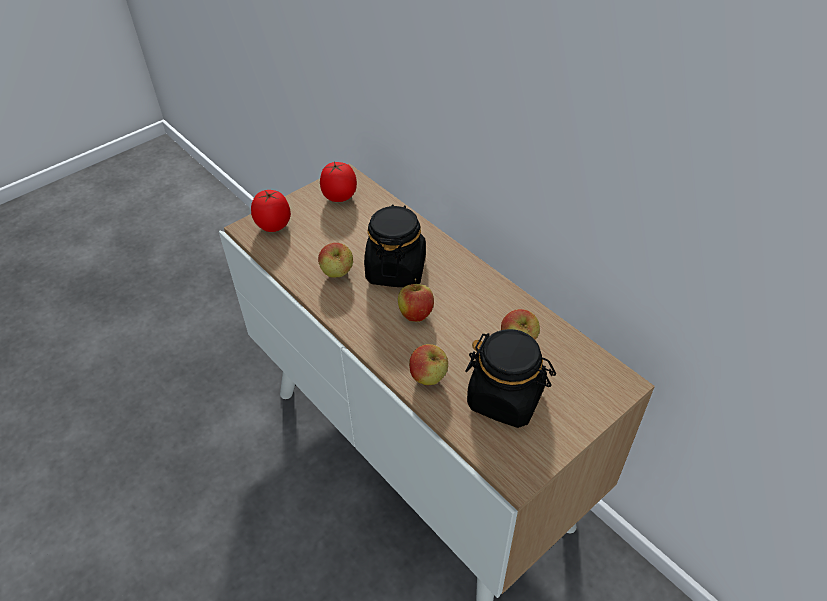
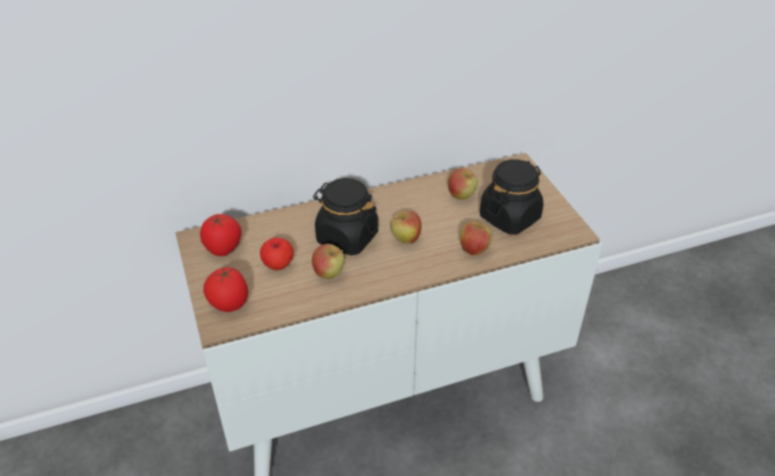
camera: 70 degrees left, 5 degrees down
(335, 237) = (278, 265): none -> apple

